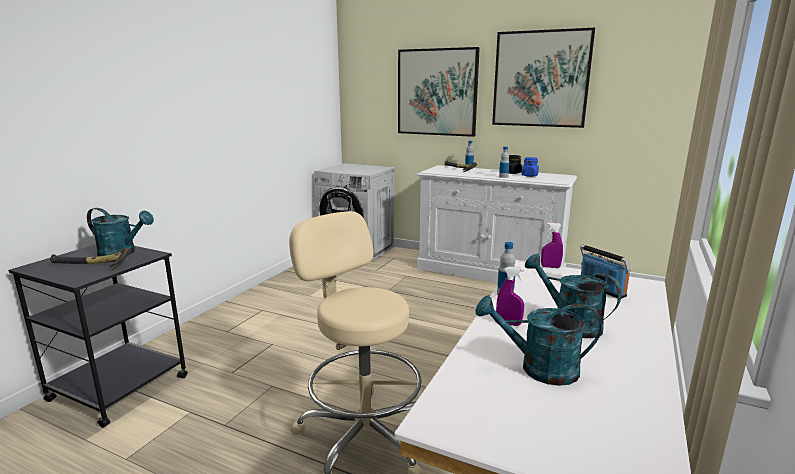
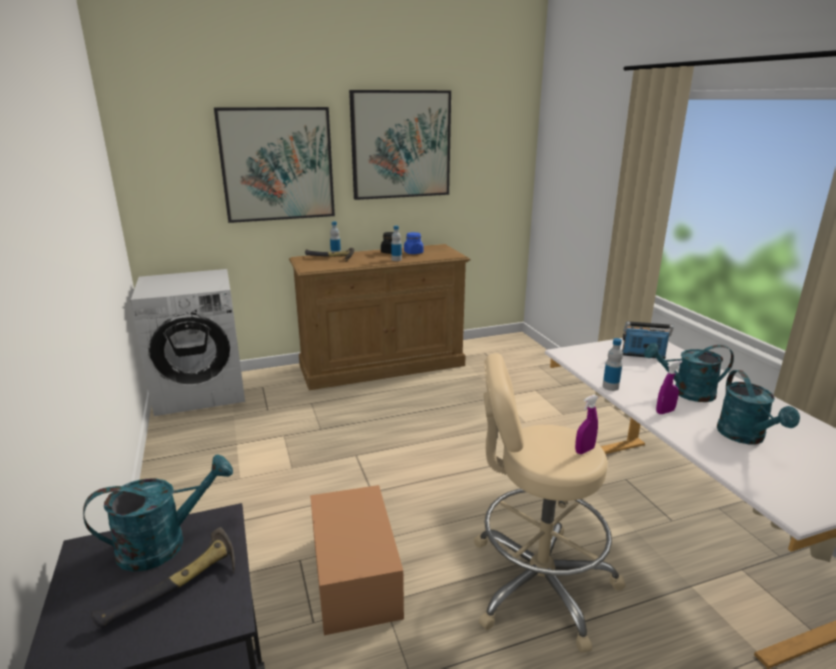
camera: 45 degrees left, 5 degrees up
(281, 366) = (355, 576): none -> cardboard box
(490, 271) = (383, 365): white cabinet -> brown cabinet
(538, 369) = (746, 437): turquoise watering can -> turquoise watering can turned 60 degrees counterclockwise
(550, 267) = (580, 347): purple spray bottle -> purple spray bottle (584, 450)

